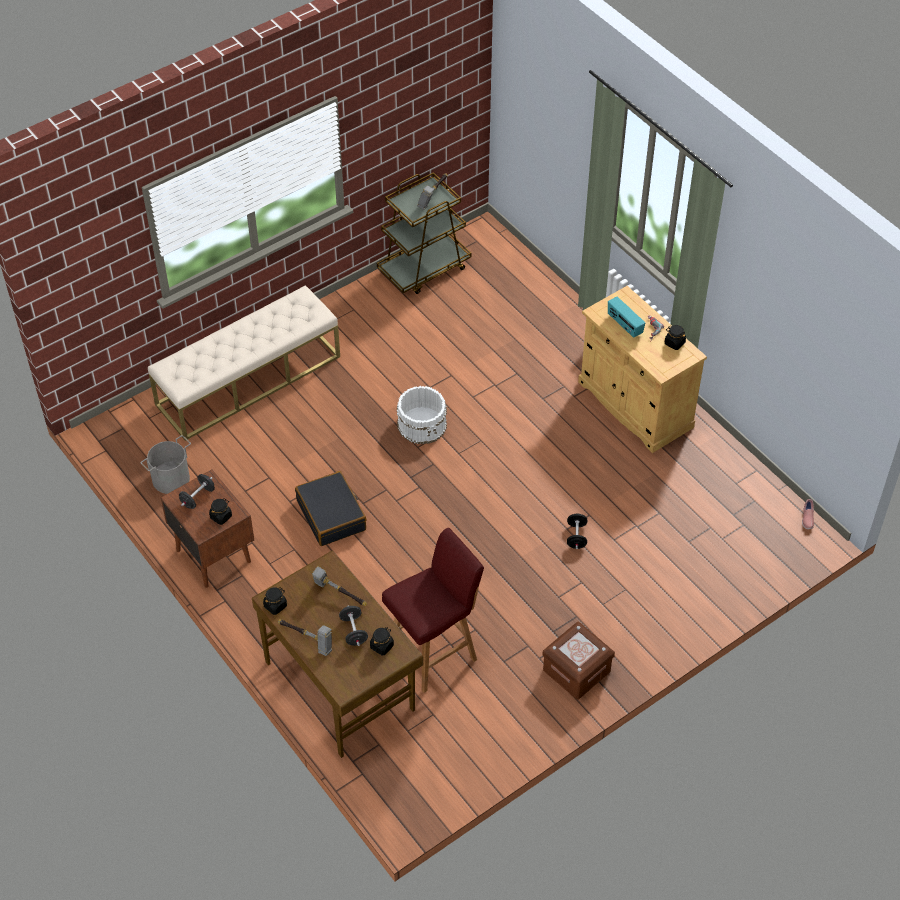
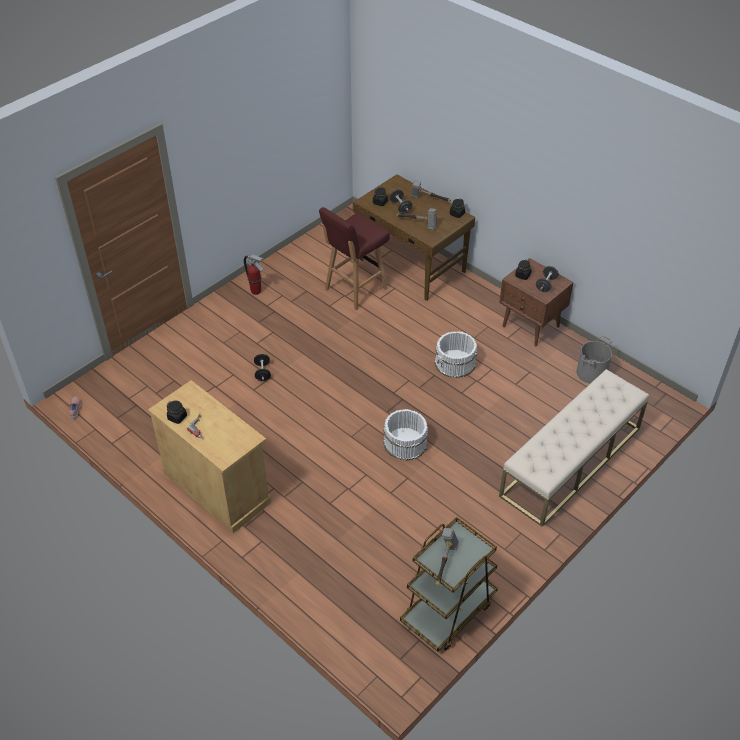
camera: 170 degrees right, 5 degrees down
(331, 515) = (455, 363): black suitcase -> white bucket
(576, 670) = (256, 291): brown storage box -> fire extinguisher
(624, 325) = (224, 428): radio -> none

